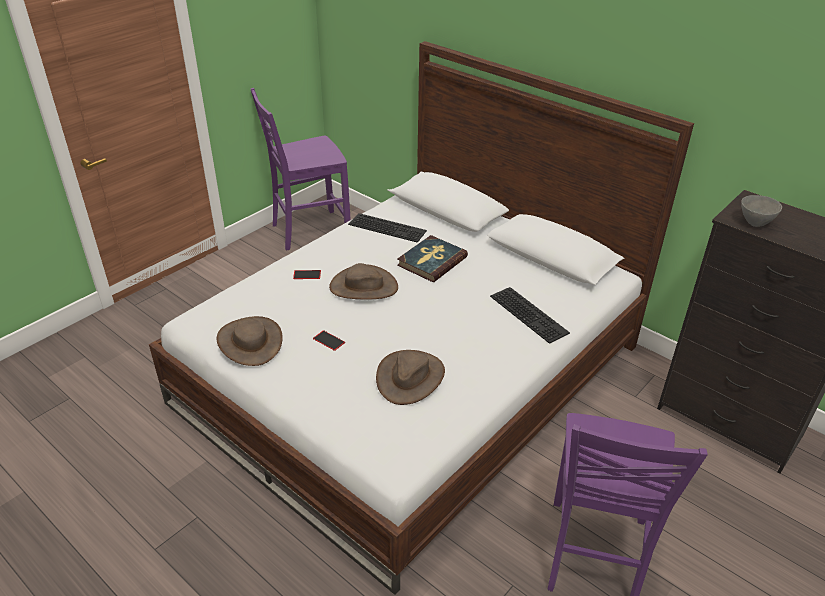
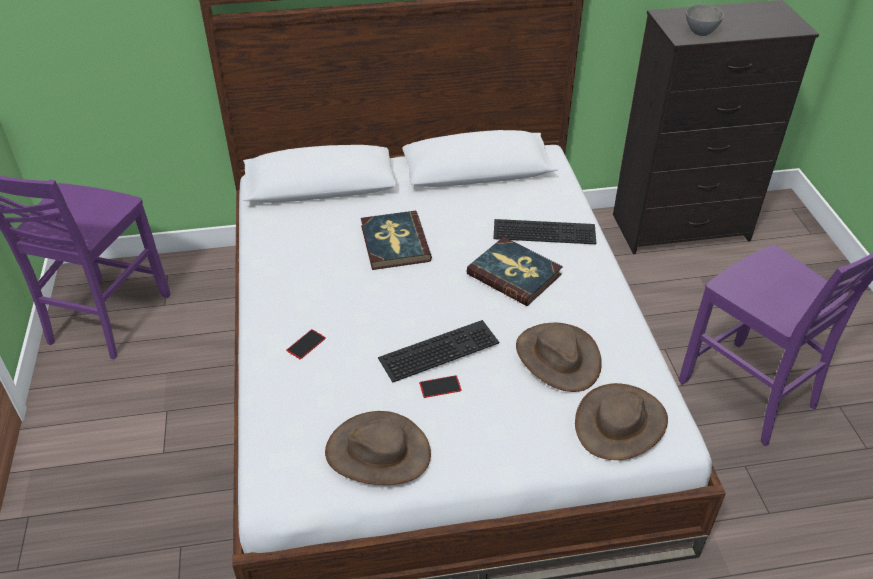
camera: 50 degrees left, 5 degrees up
(363, 287) = (382, 312): brown hat -> brown hat (620, 423)
(388, 227) = (298, 239): keyboard -> keyboard (439, 348)
(467, 321) = (514, 274): none -> book

